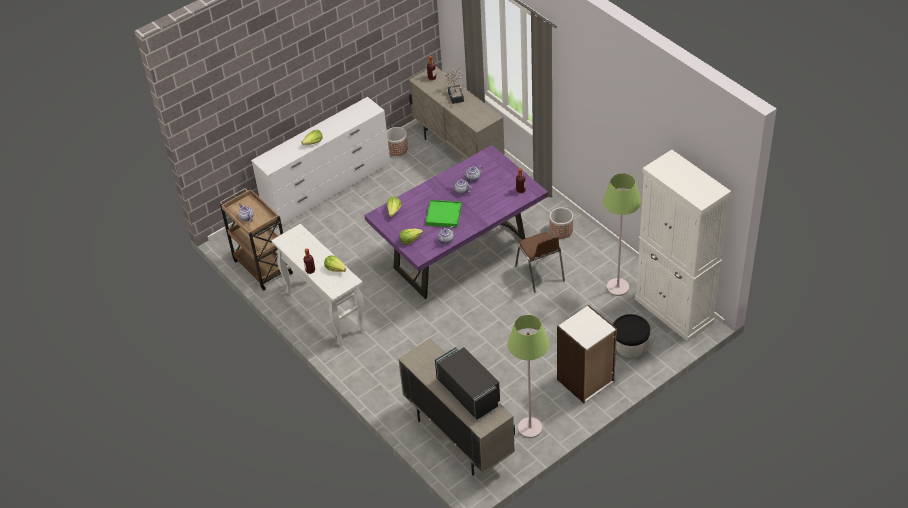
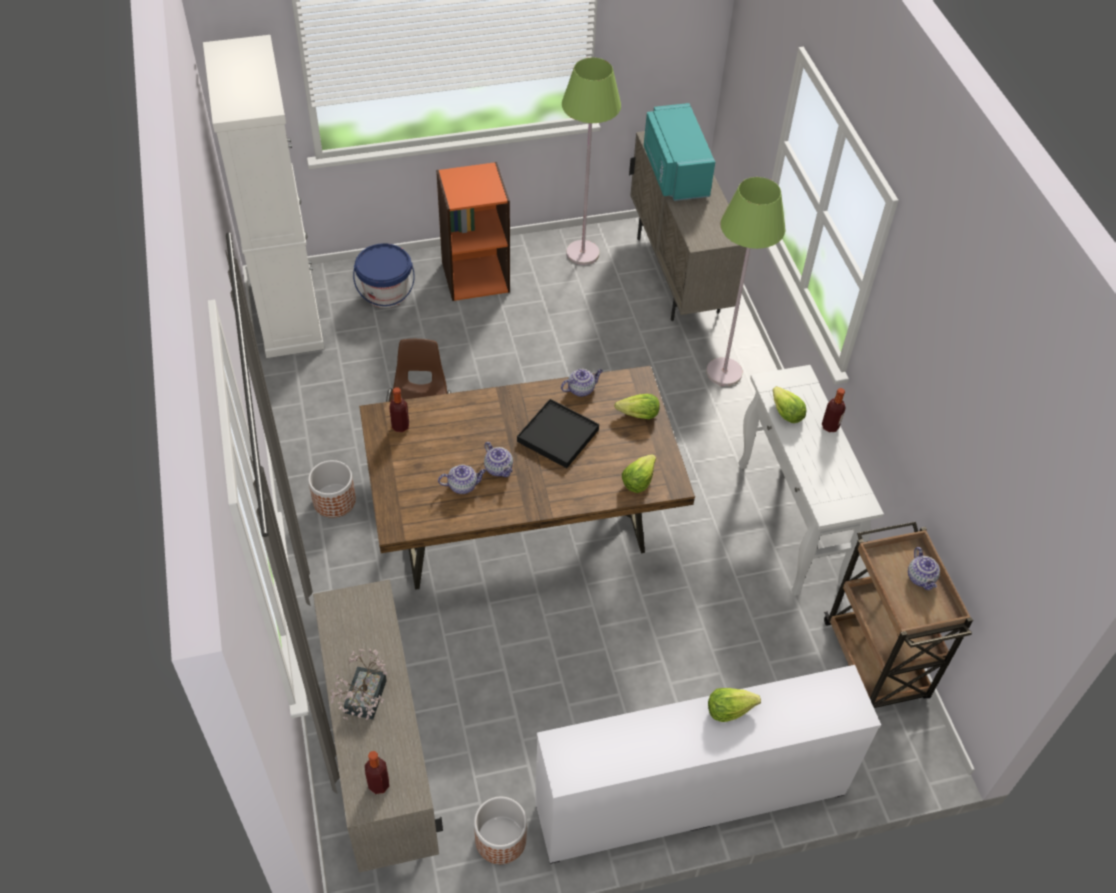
camera: 160 degrees left, 5 degrees up
(444, 215) = (557, 436): green tray -> black tray
(459, 255) = (523, 530): purple dining table -> brown dining table
(470, 392) = (674, 172): black microwave -> turquoise microwave
(586, 381) = (475, 276): white bookcase -> orange bookcase
(617, 287) = (332, 374): green floor lamp -> green floor lamp (724, 372)
(629, 346) = (386, 293): black bucket -> blue bucket

